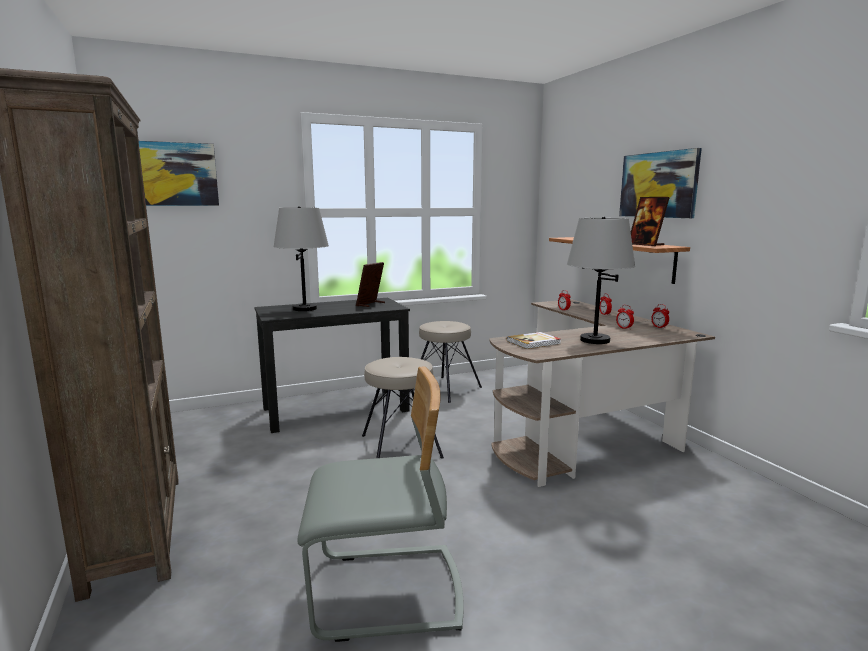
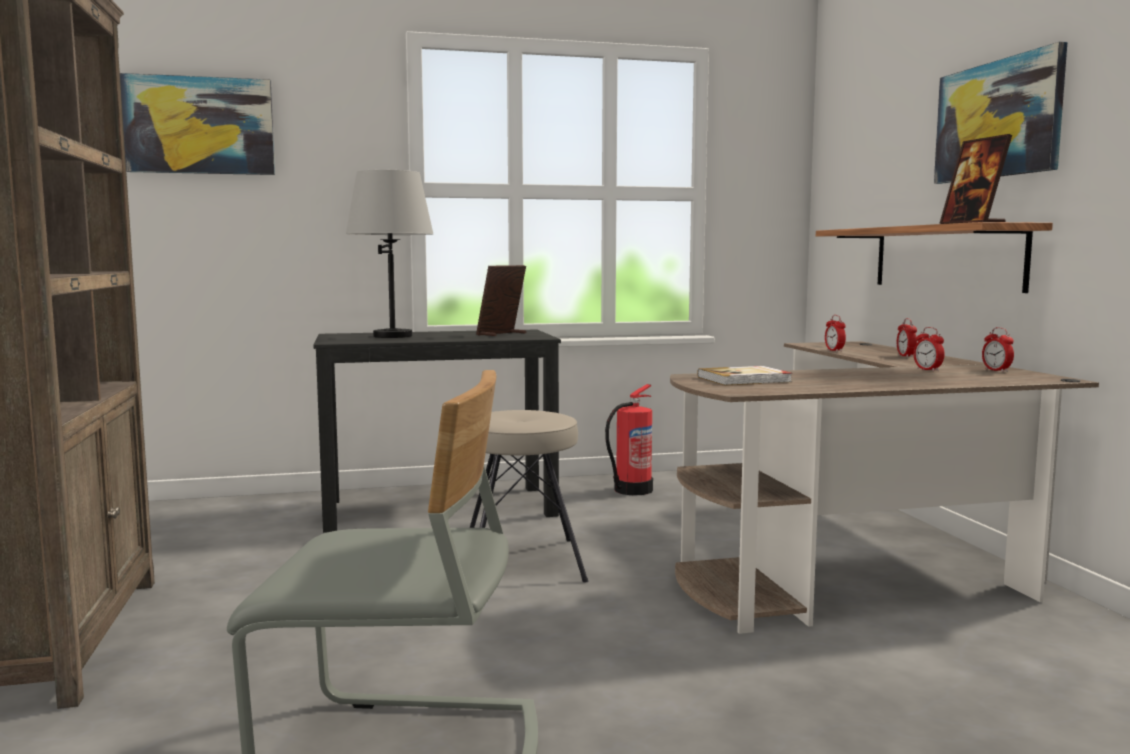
camera: 10 degrees right, 5 degrees down
(444, 389) = (632, 490): beige stool -> fire extinguisher
(594, 340) = (858, 380): grey table lamp -> none

